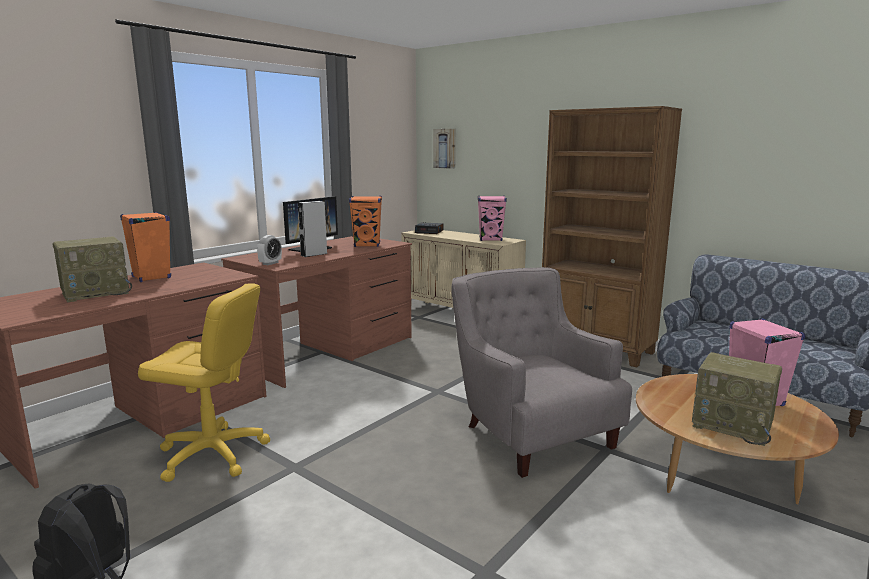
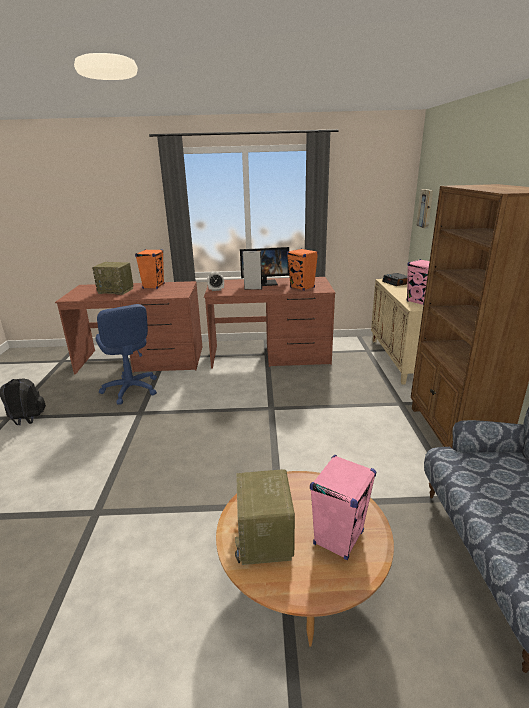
camera: 50 degrees right, 10 degrees up
(212, 454) = (130, 389): yellow office chair -> blue office chair
(529, 431) = (263, 462): grey armchair -> none

